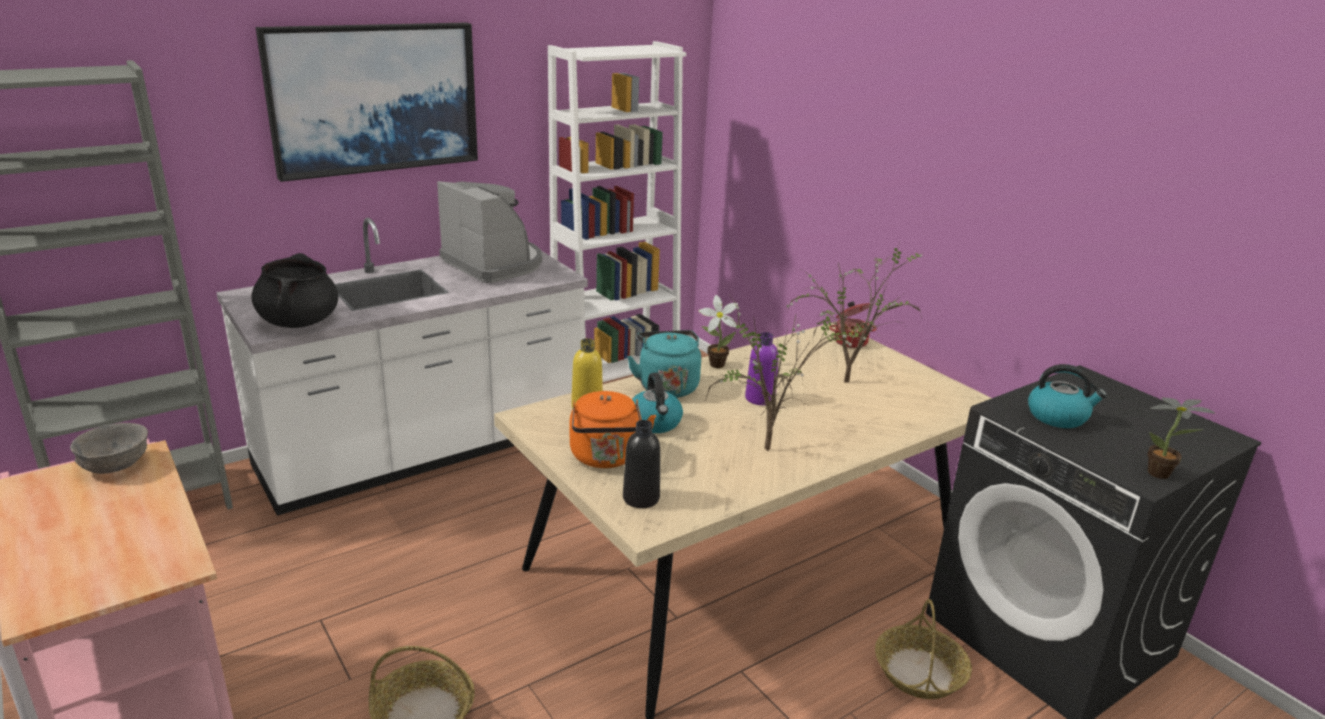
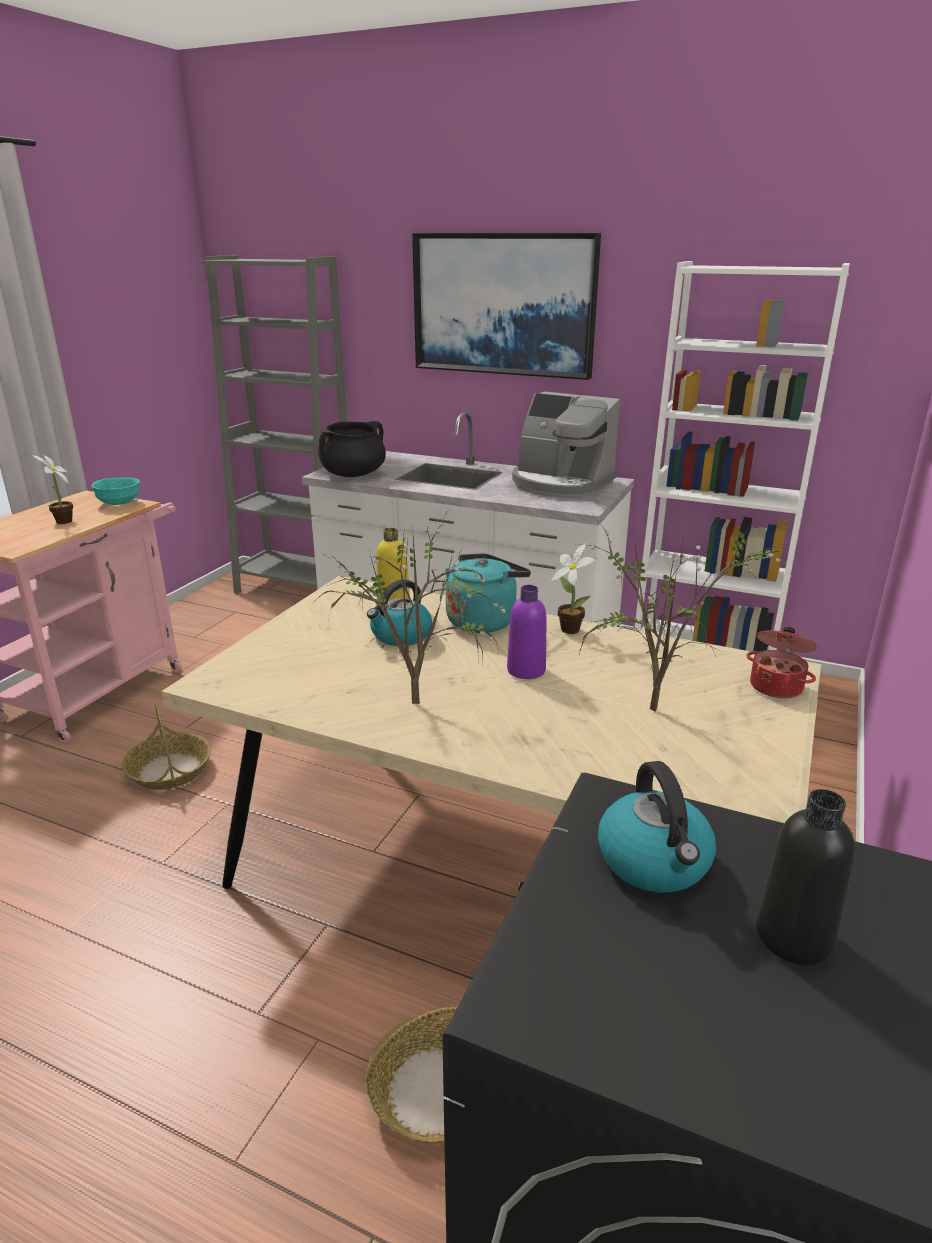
camera: 60 degrees right, 0 degrees up
(115, 466) = (118, 503): grey bowl -> turquoise bowl
(494, 264) = (561, 484): coffee machine -> coffee machine turned 105 degrees clockwise
(606, 458) = (310, 634): orange kettle -> none
(641, 498) = (253, 667): black bottle -> black bottle (793, 937)
(1162, 474) = (563, 1032): potted plant -> potted plant (63, 522)

